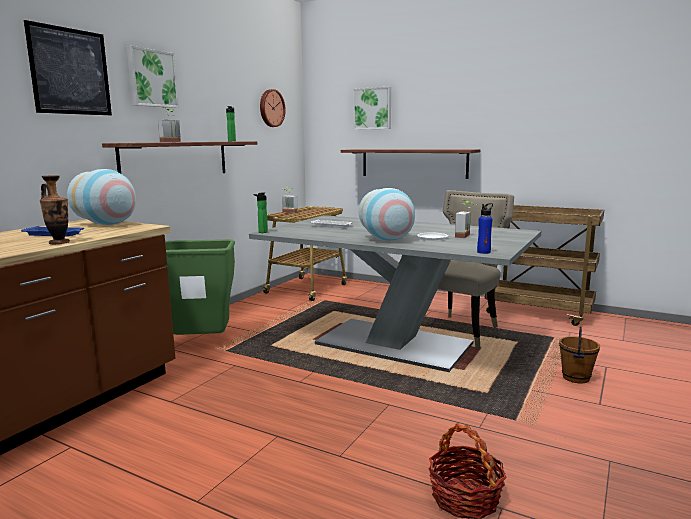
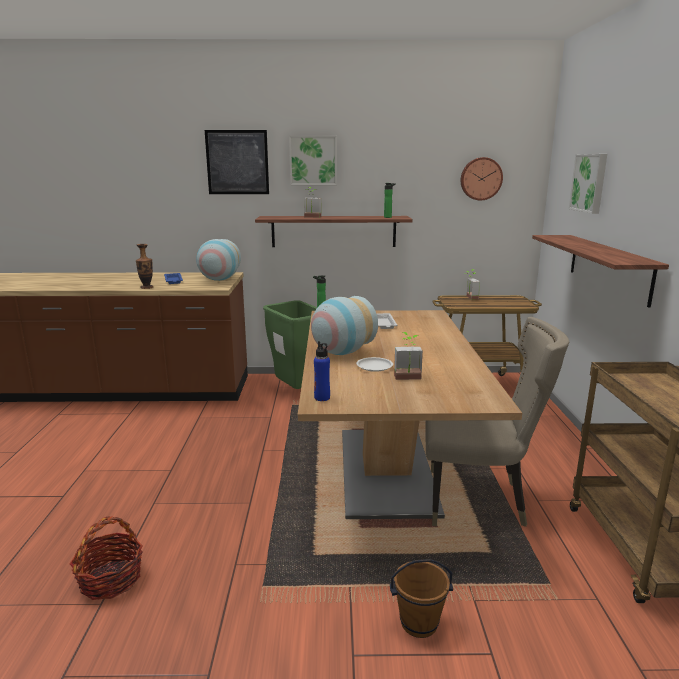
camera: 60 degrees right, 5 degrees up
(393, 344) = (386, 470): grey dining table -> brown dining table

